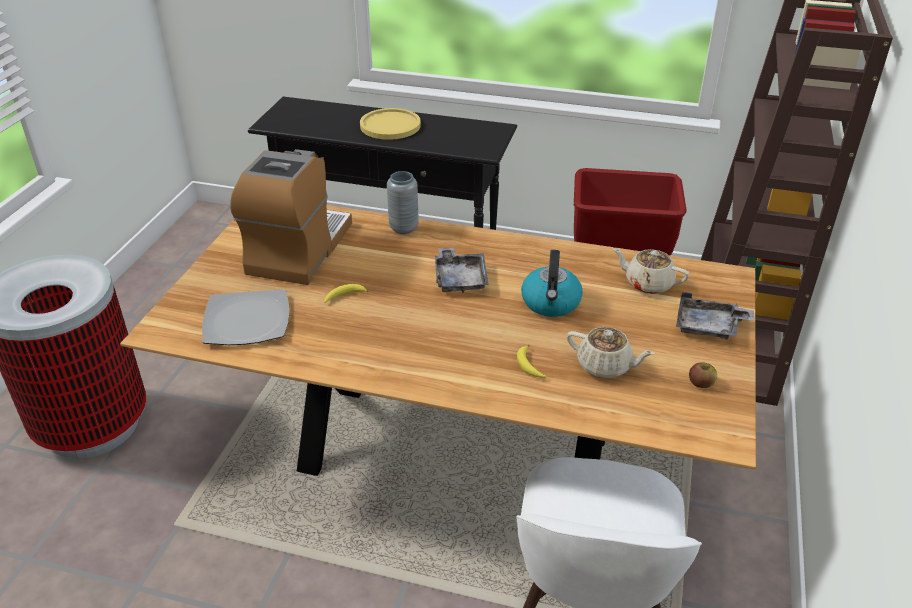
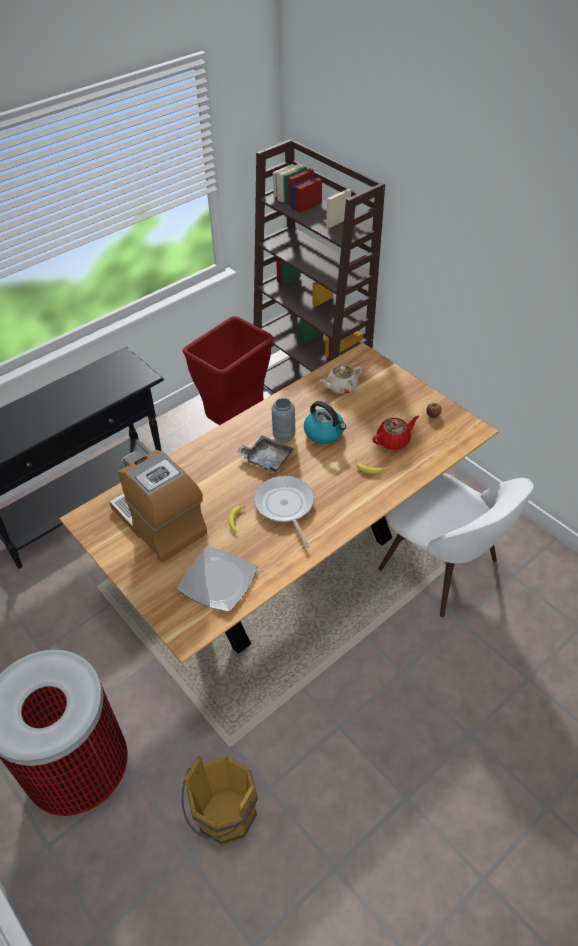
camera: 55 degrees left, 10 degrees up
(80, 567) = (224, 820): none -> brown bucket
(390, 125) = (54, 404): yellow plate -> none
(398, 322) = (285, 506): none -> frying pan
(403, 228) = (186, 459): grey vase -> grey vase (284, 436)
(605, 366) = (394, 441): beige teapot -> red teapot
(709, 327) = (394, 387): grey tray -> none

